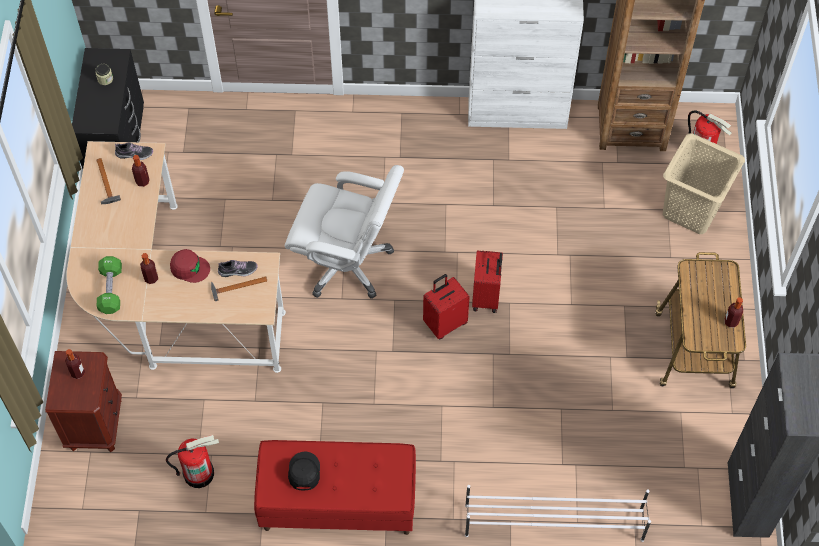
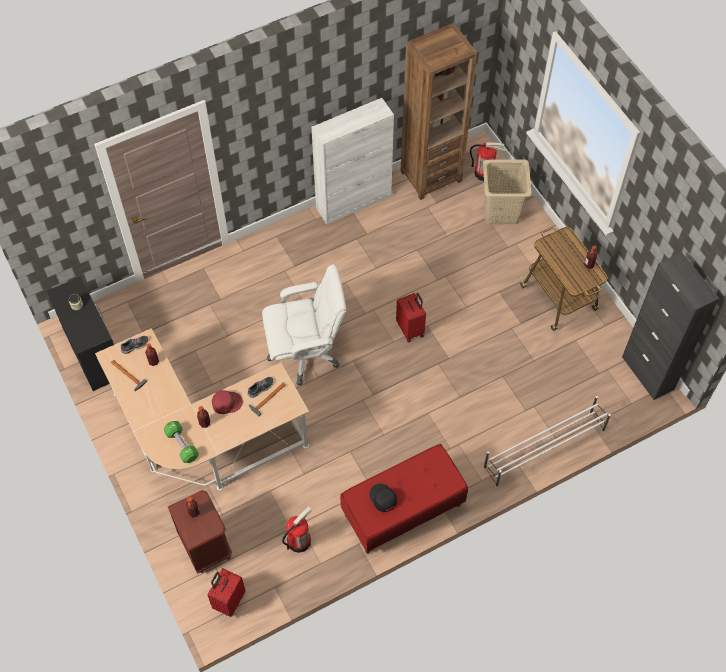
camera: 30 degrees left, 0 degrees up
(445, 323) = (395, 359): red suitcase -> red suitcase (228, 600)

